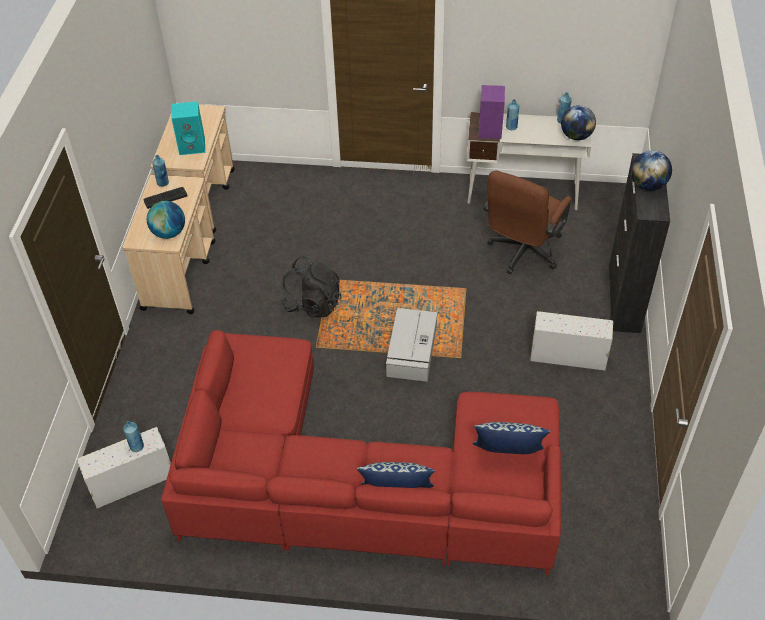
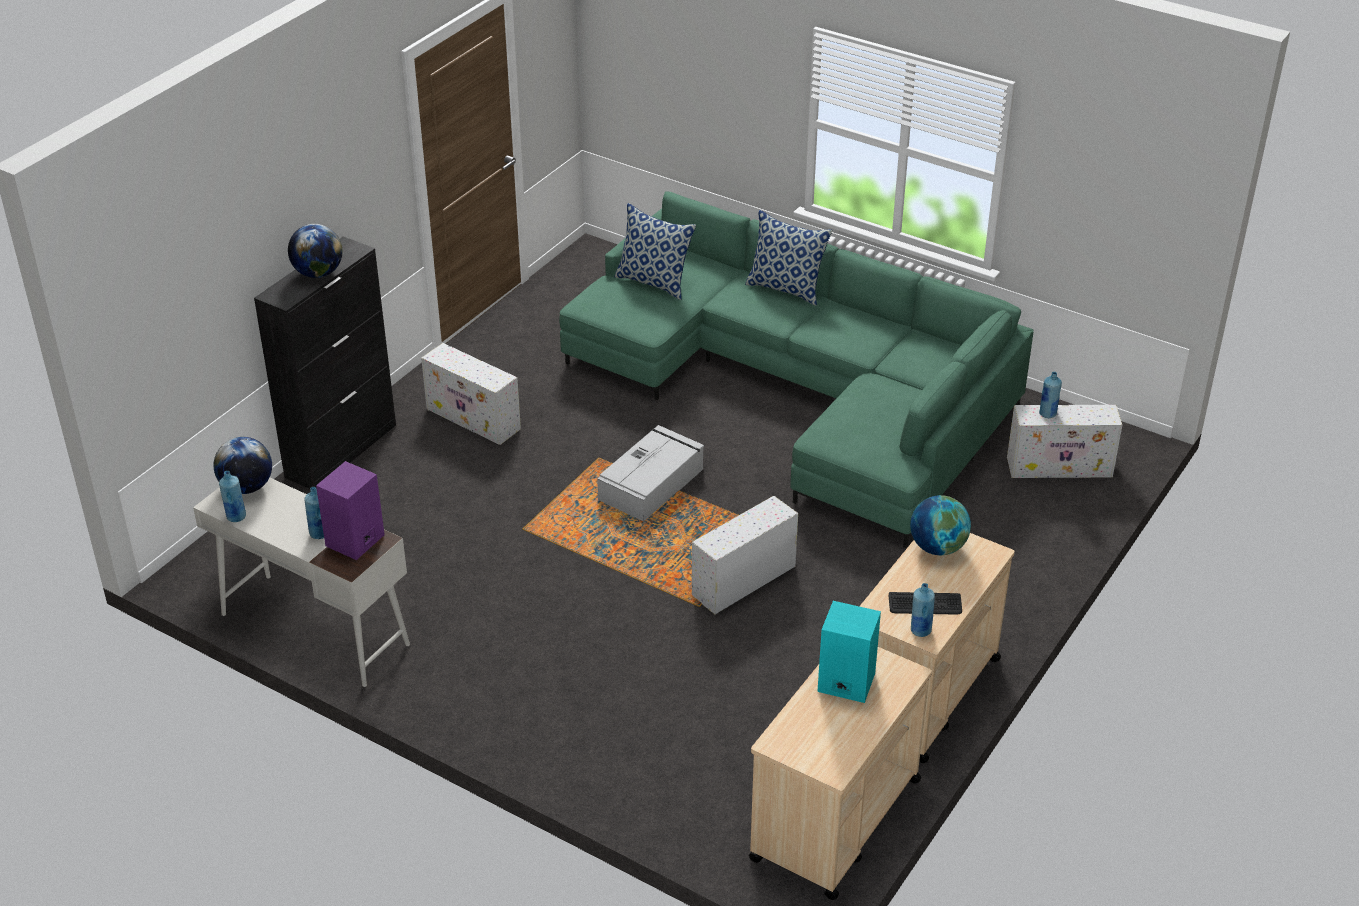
camera: 155 degrees left, 10 degrees down
(313, 304) = (742, 582): black backpack -> white storage box
(357, 481) = (801, 391): red sofa -> green sofa
(522, 254) = (407, 545): brown office chair -> none

